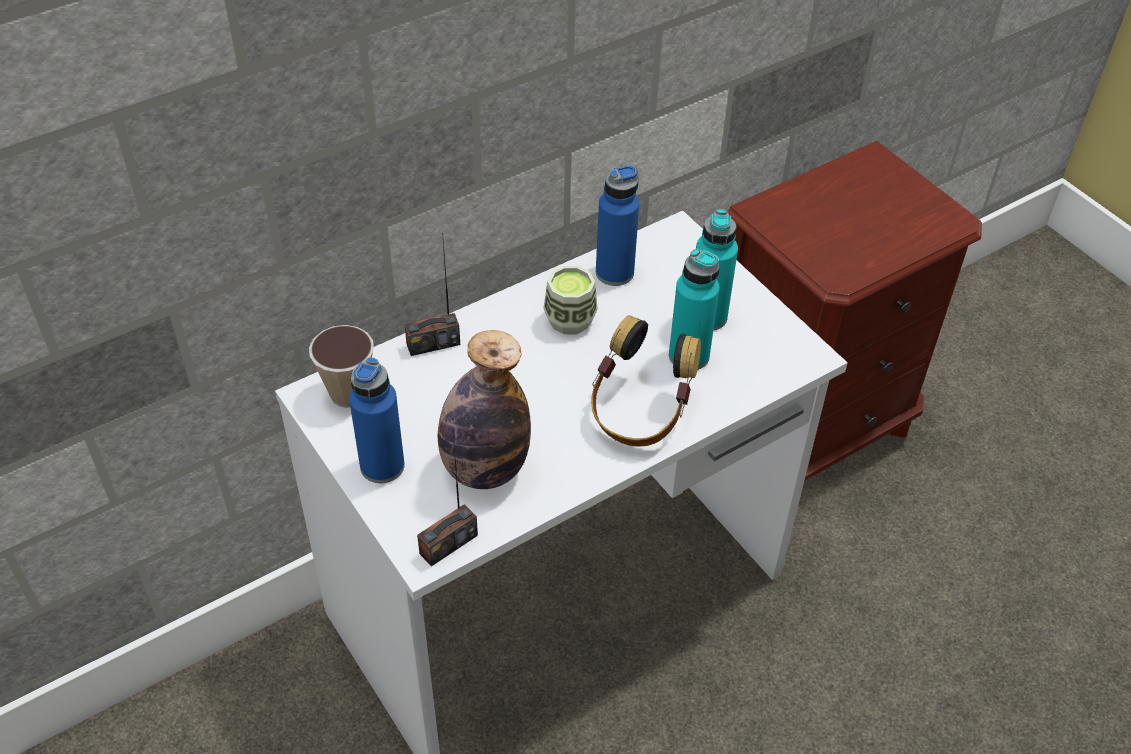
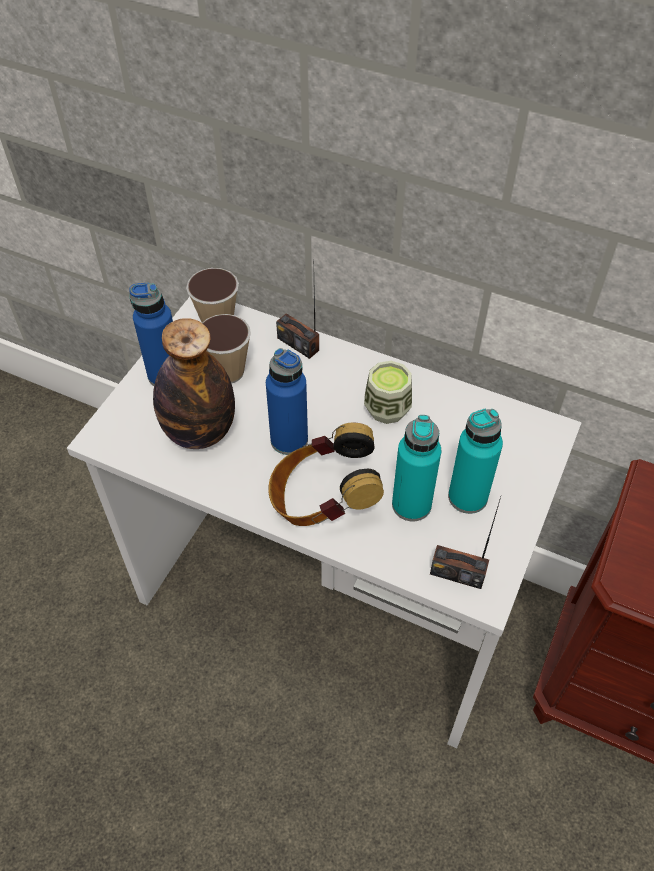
camera: 60 degrees right, 5 degrees up
(423, 413) = (228, 372): none -> cup
(448, 544) = (118, 445): radio -> radio (457, 573)
(614, 273) = (463, 412): blue bottle -> blue bottle (289, 440)

